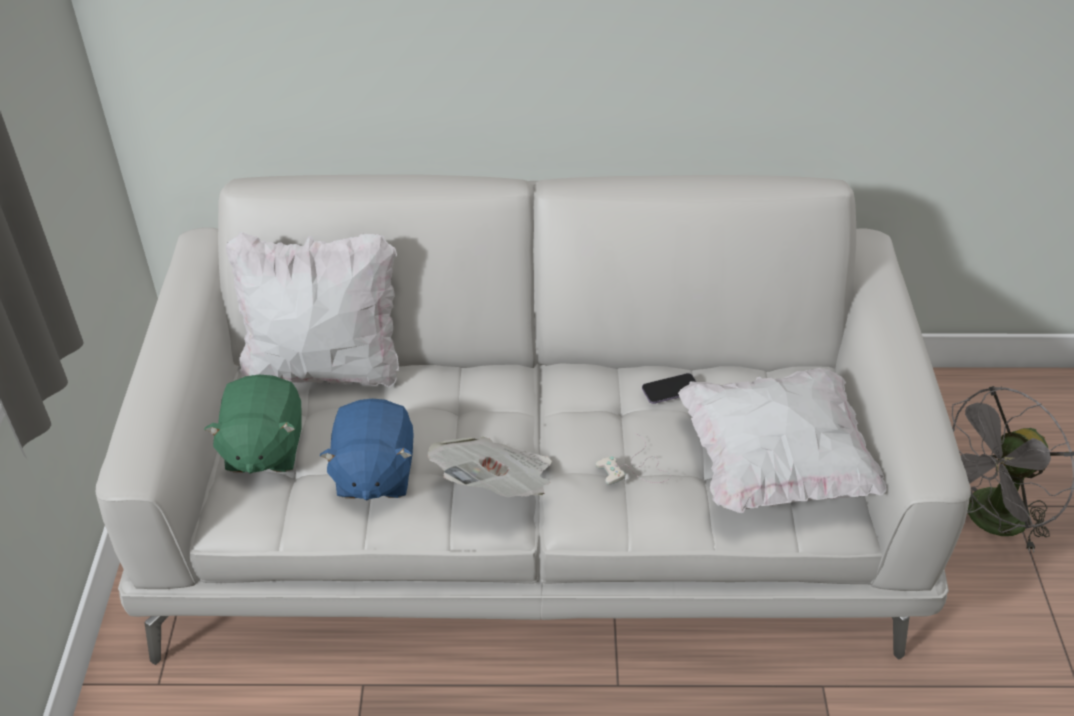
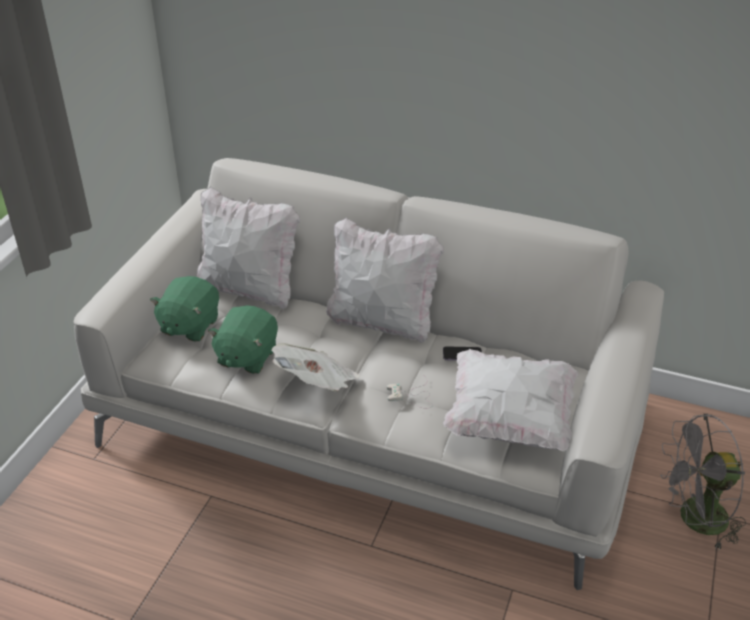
camera: 20 degrees right, 5 degrees down
(373, 474) = (246, 356): blue plush toy -> green plush toy
(537, 370) = (382, 322): none -> white pillow

